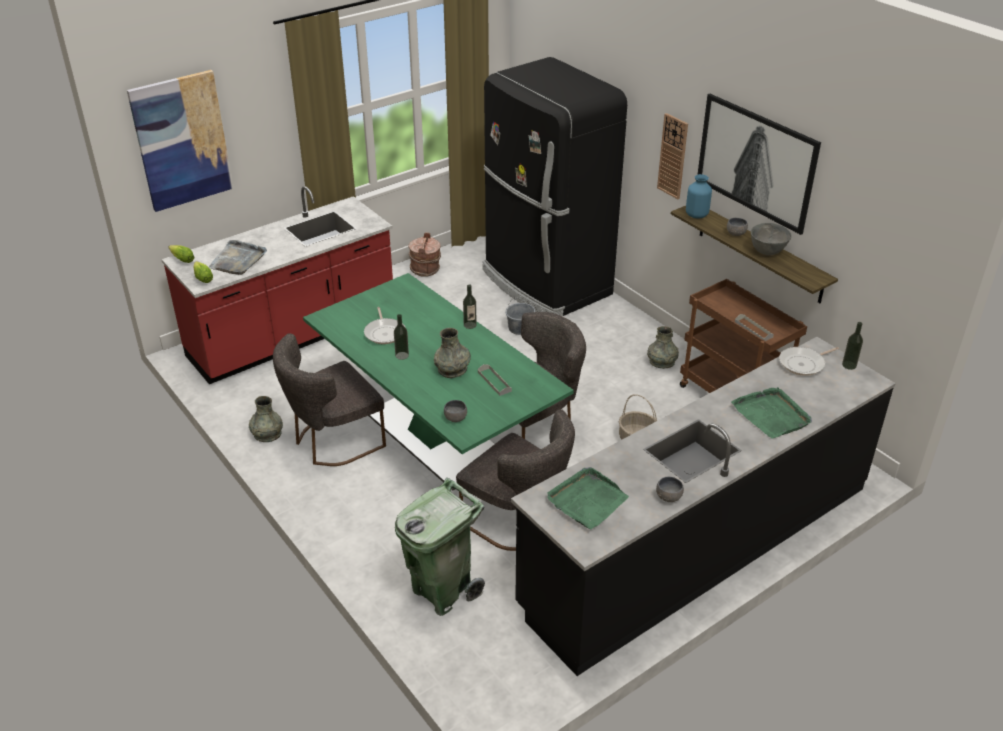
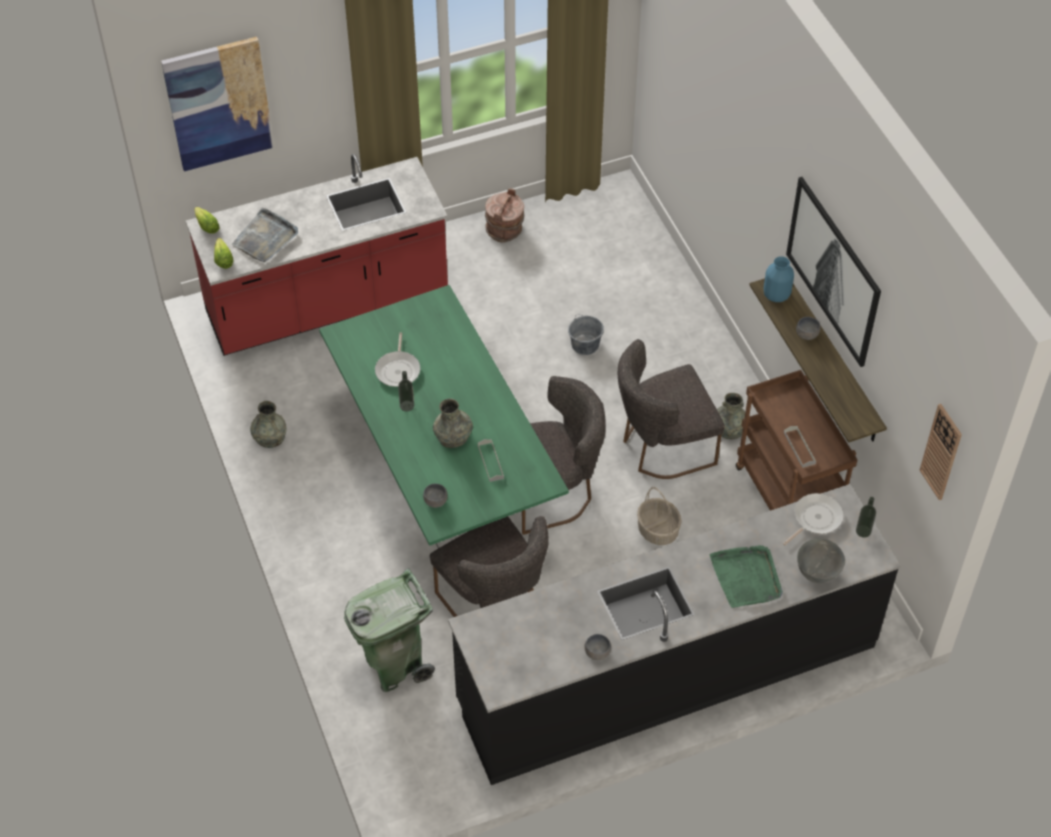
camera: 15 degrees right, 15 degrees up
(333, 442) = (334, 461): grey chair -> grey chair (662, 447)
(470, 325) = (491, 377): bottle -> none
(545, 283) = (639, 281): black fridge -> none
(587, 501) = (518, 639): green tray -> none
(673, 156) = (770, 213): wall clock -> wall clock (941, 452)
(767, 252) = (828, 370): grey bowl -> grey bowl (817, 573)
(804, 364) = (815, 519): frying pan -> frying pan turned 150 degrees clockwise

